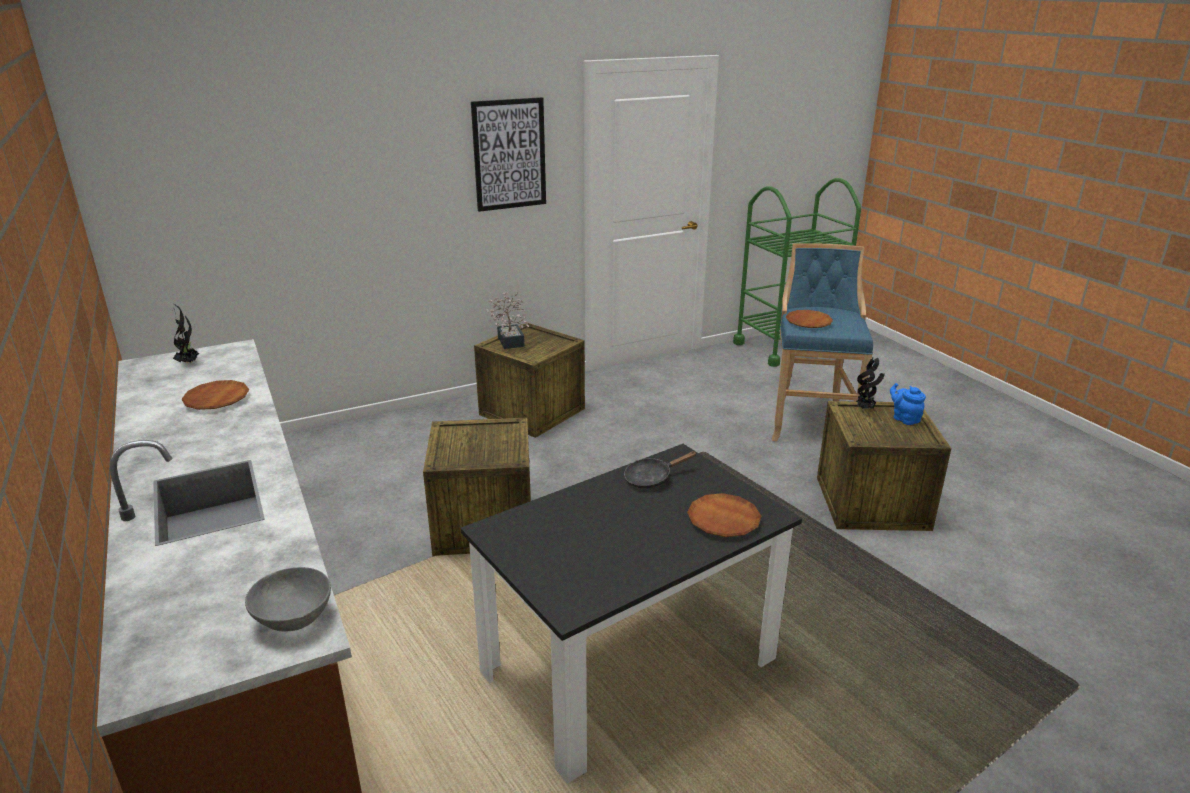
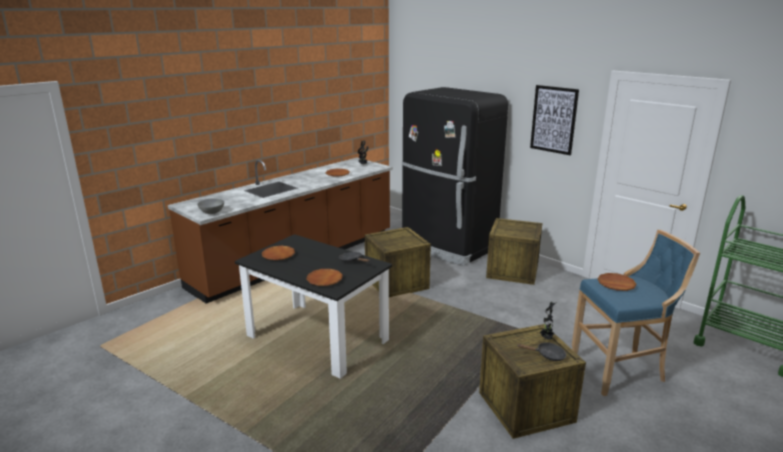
camera: 70 degrees right, 5 degrees down
(391, 440) = (447, 246): none -> black fridge
(510, 340) = (513, 224): potted plant -> none
(572, 562) = (278, 255): none -> brown plate
(904, 419) = (547, 355): blue teapot -> black frying pan

